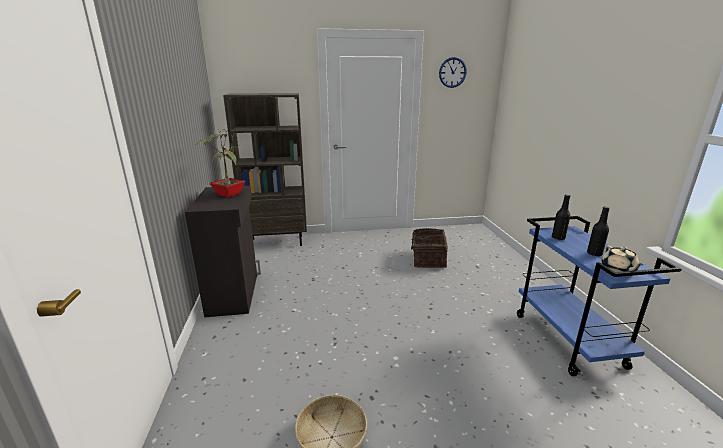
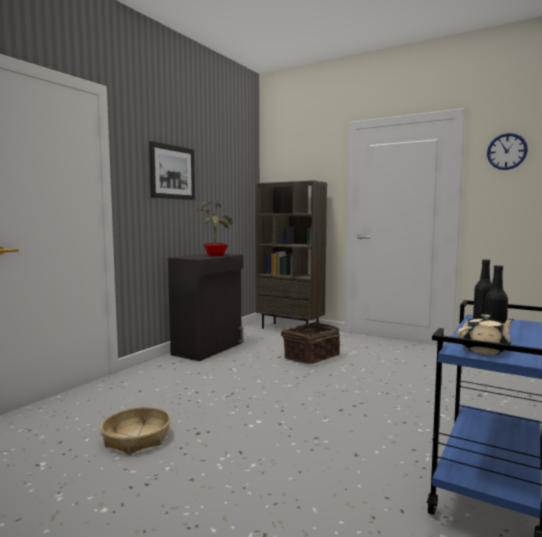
camera: 40 degrees right, 15 degrees down
(162, 97) = (172, 172): none -> picture
(427, 259) = (422, 373): basket -> basket (310, 357)
(618, 270) = (484, 350): beige teapot -> beige teapot turned 150 degrees counterclockwise

